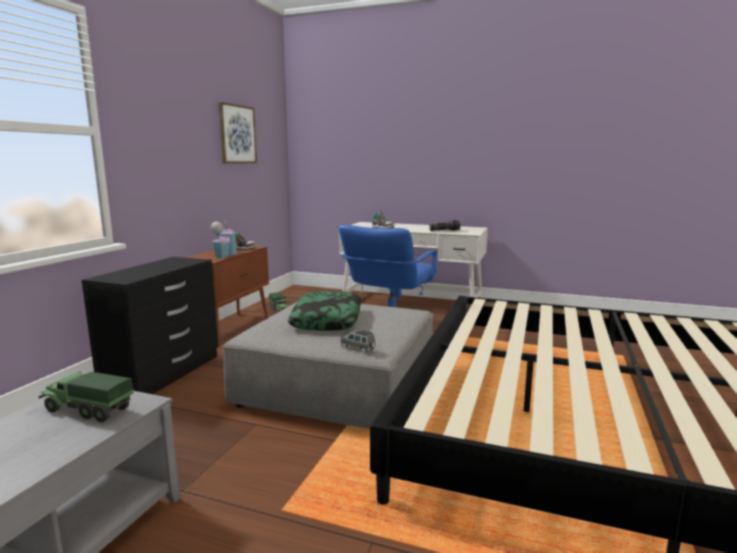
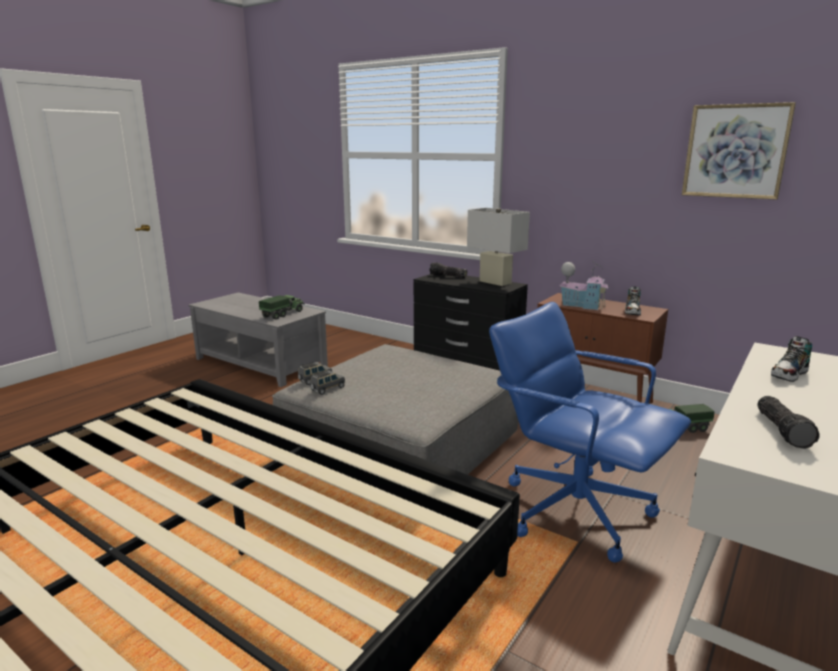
camera: 105 degrees right, 5 degrees up
(121, 275) = (447, 276): none -> flashlight
(163, 262) = (495, 282): none -> white table lamp
(327, 320) = (409, 376): pillow -> none
(377, 341) = (327, 389): none -> grey toy car

